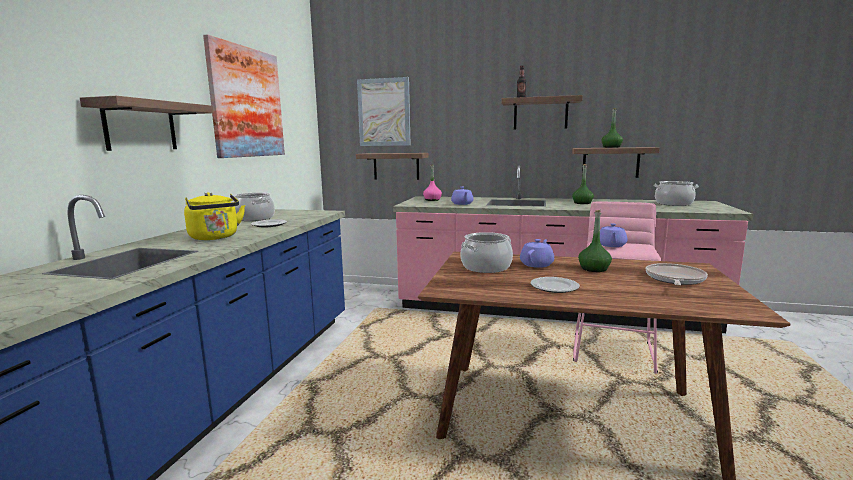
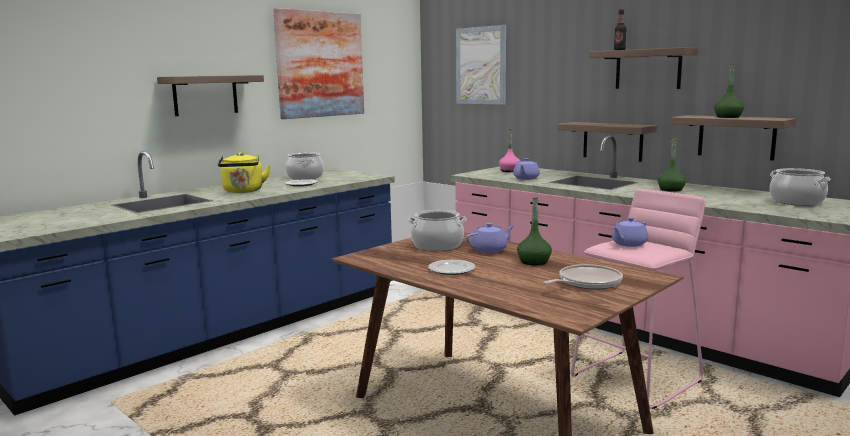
camera: 30 degrees right, 0 degrees up
(396, 166) = (491, 128): shelf -> shelf (612, 141)

